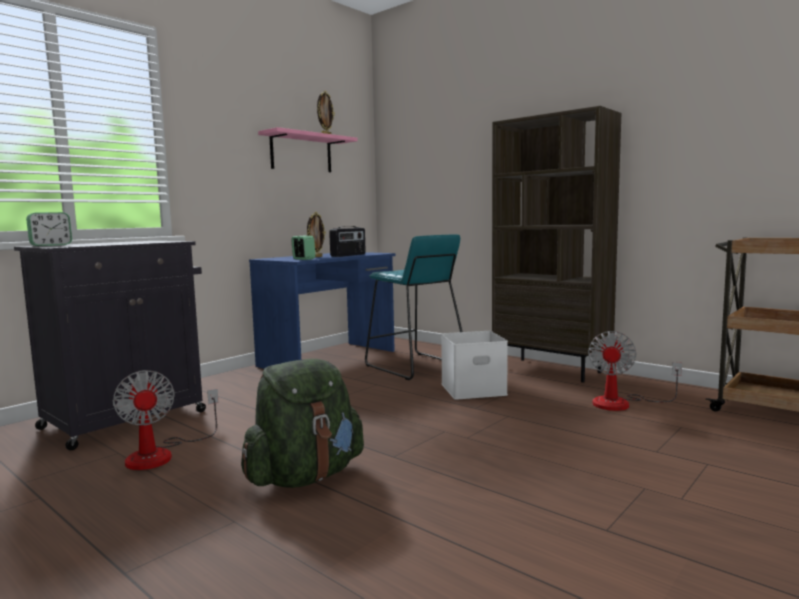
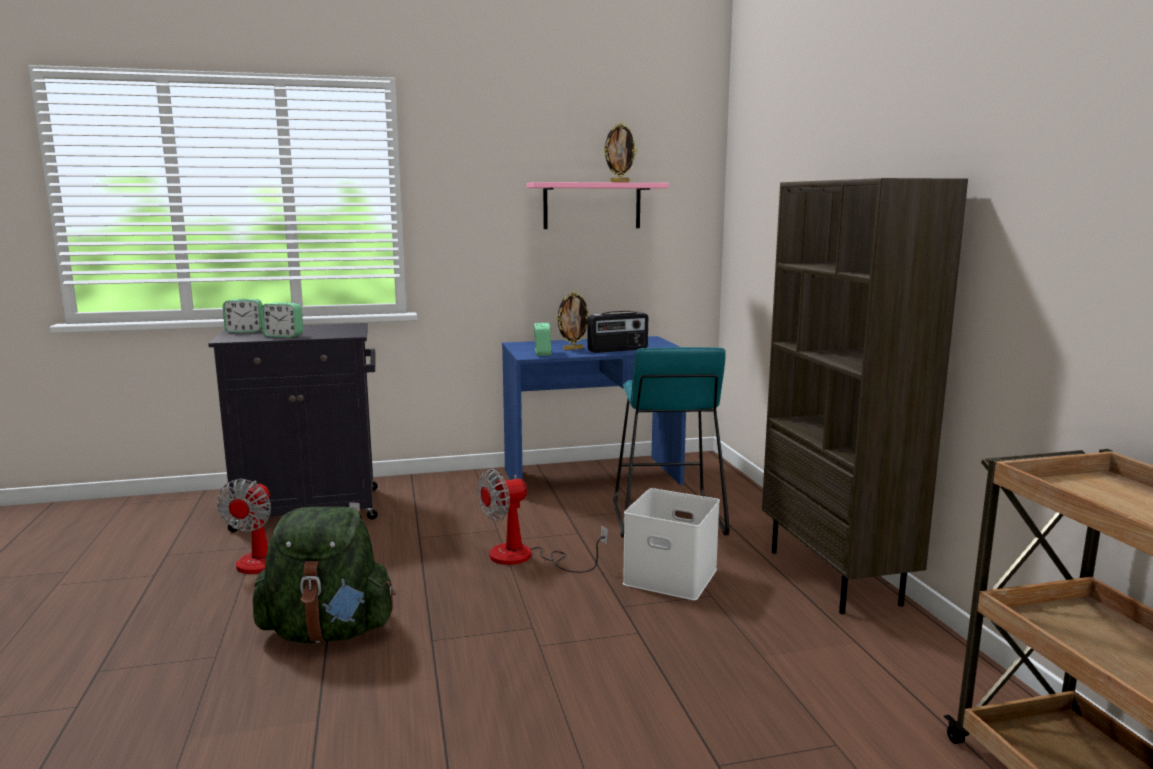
camera: 35 degrees right, 5 degrees up
(110, 244) = (283, 336): none -> alarm clock
(622, 403) = (828, 671): fan -> fan (525, 558)

